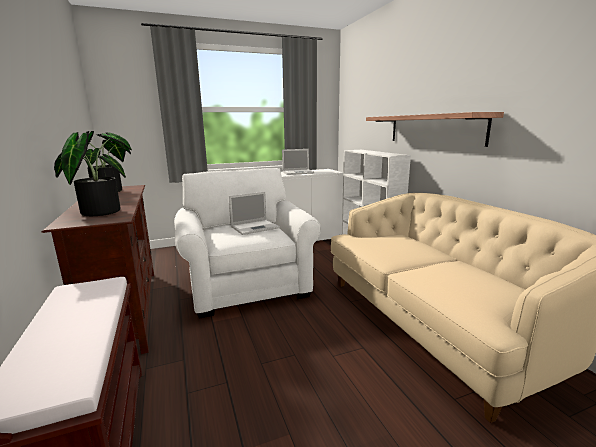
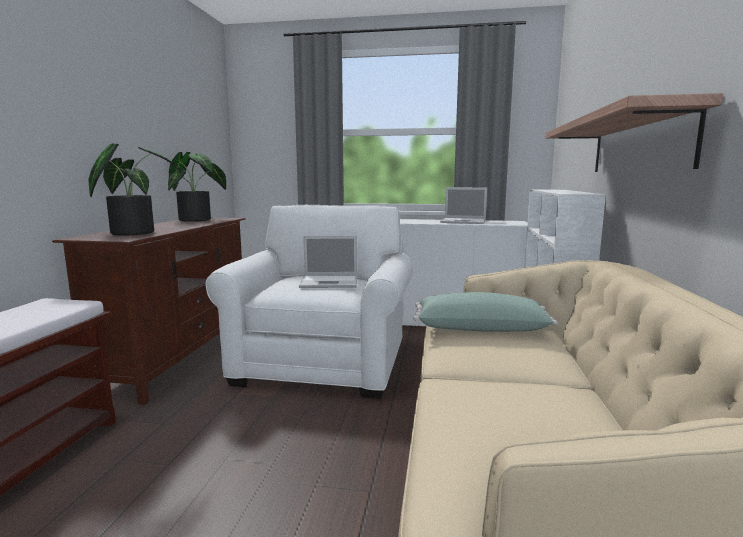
camera: 30 degrees right, 5 degrees down
(376, 240) = (480, 328): none -> green pillow

